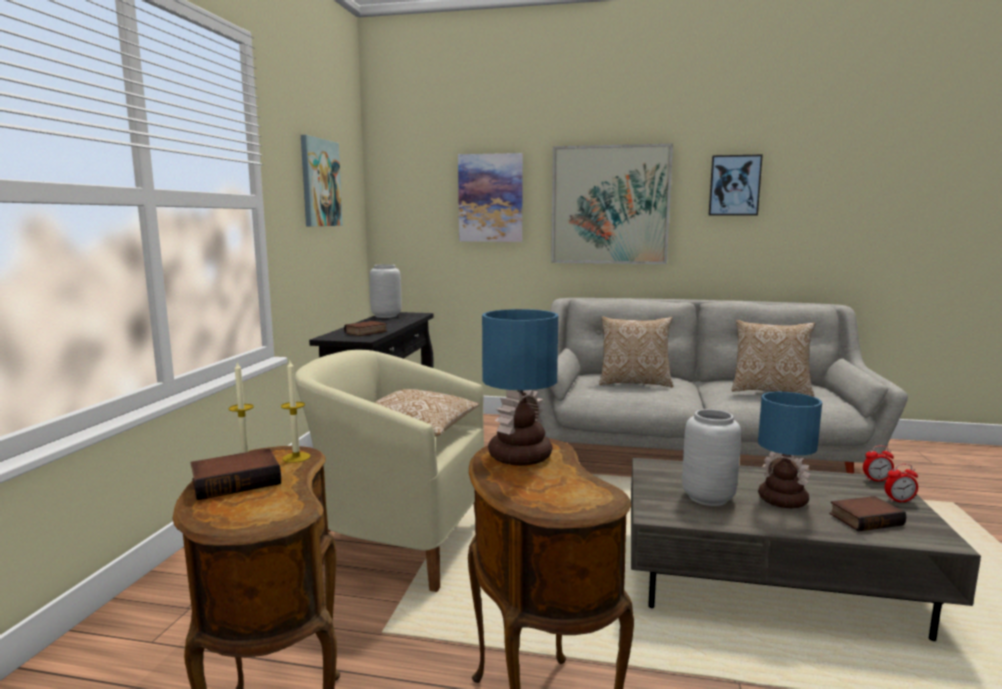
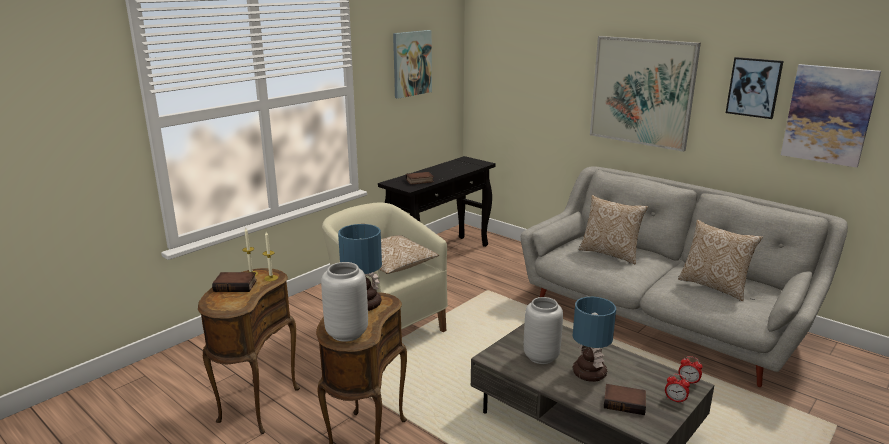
camera: 30 degrees right, 10 degrees up
(385, 316) = (457, 162): grey vase -> grey vase (346, 333)
(490, 198) = (550, 74): picture -> picture (828, 115)

